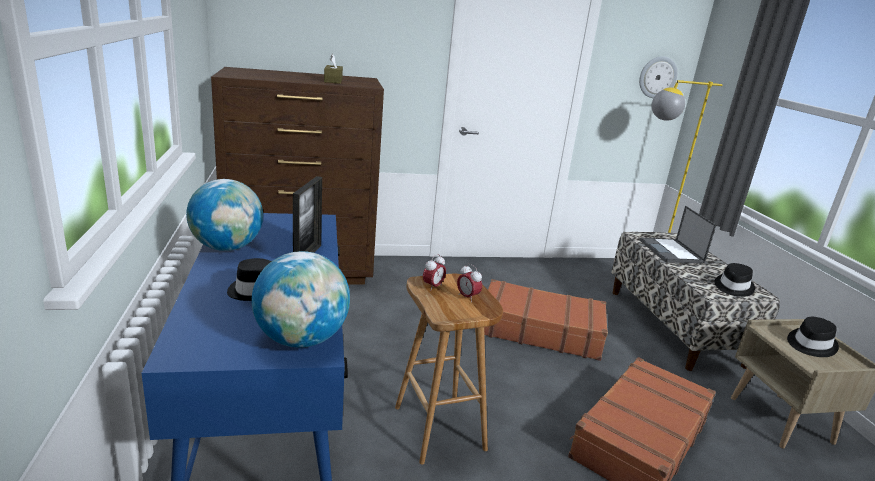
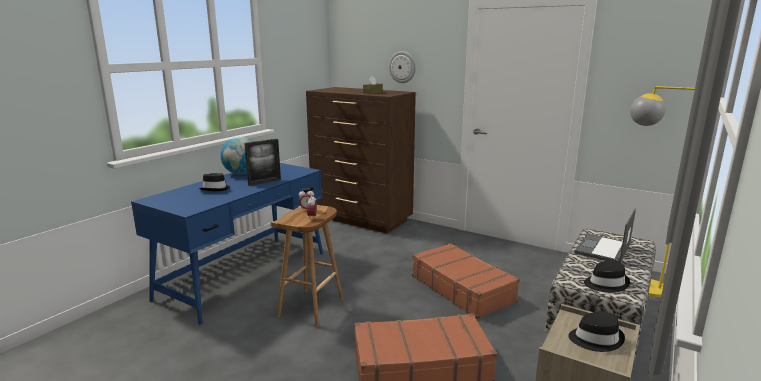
camera: 45 degrees right, 5 degrees down
(301, 339) = (192, 206): globe -> none
(657, 77) = (667, 85): wall clock -> wall clock (402, 67)

